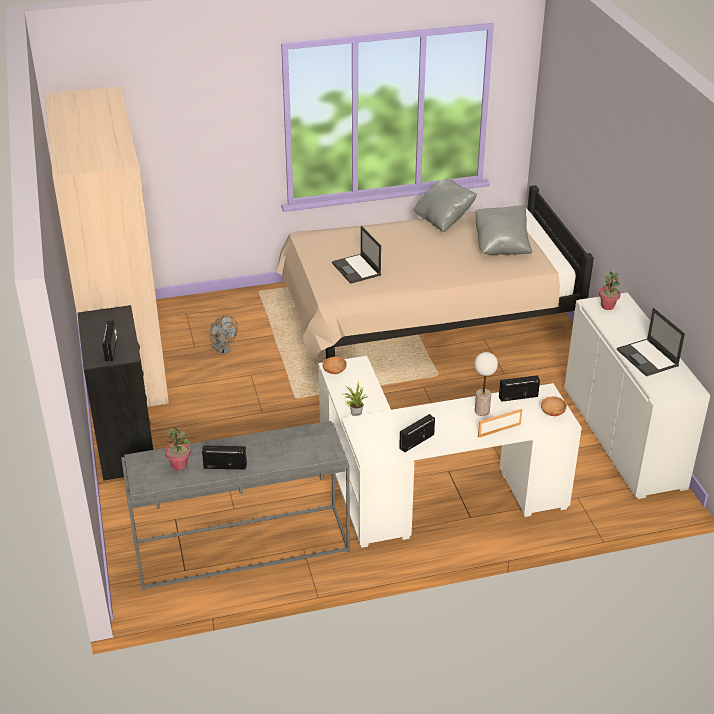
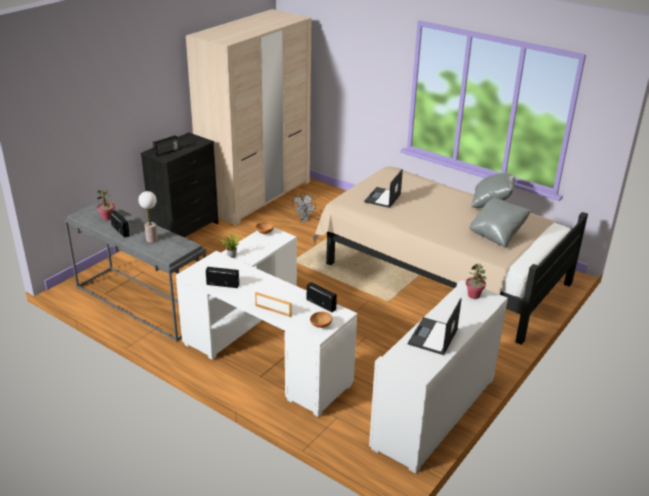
camera: 50 degrees right, 5 degrees down
(481, 411) = (286, 296): table lamp -> table lamp (152, 239)

